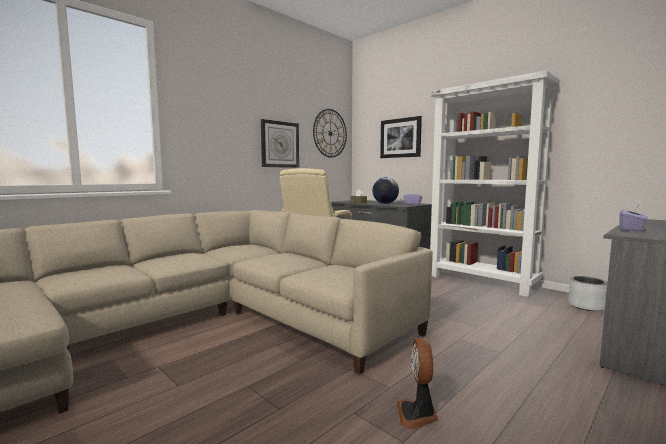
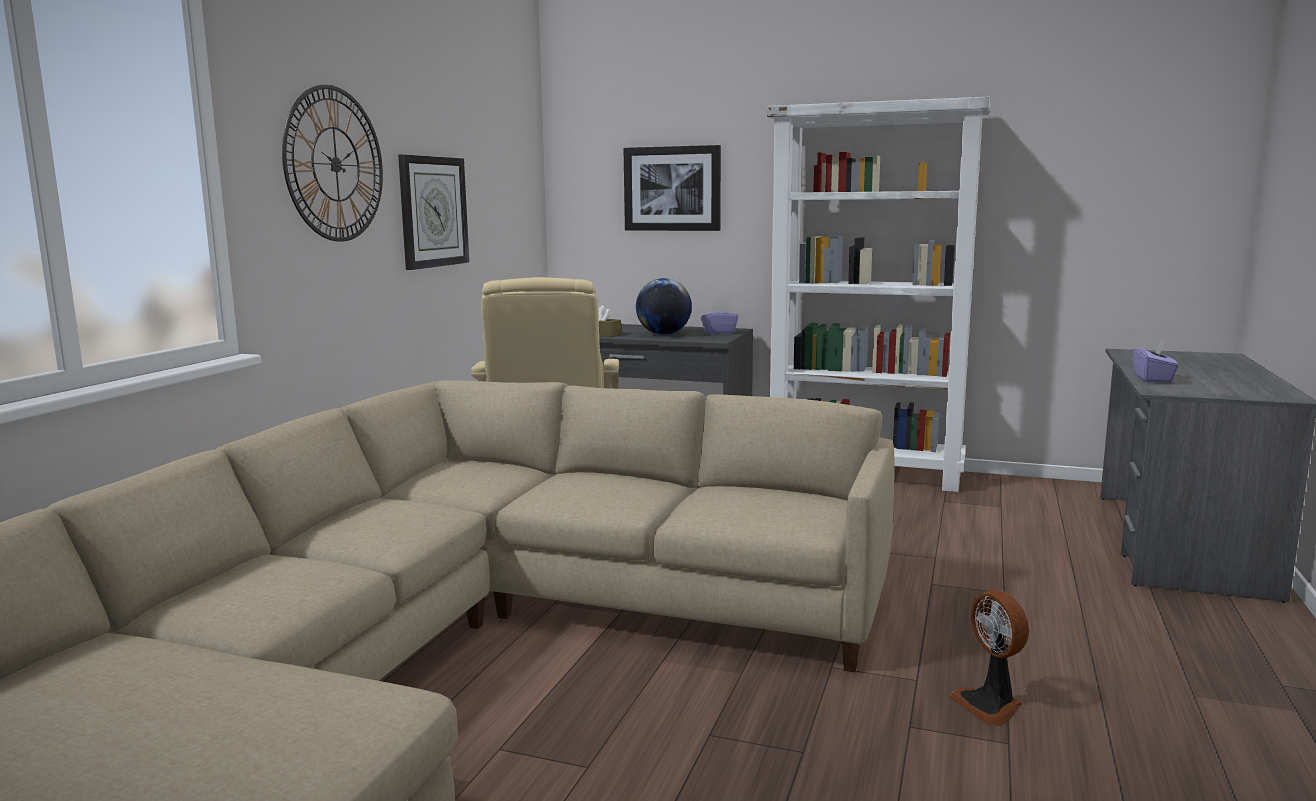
camera: 25 degrees left, 5 degrees up
(330, 133) = (512, 174): wall clock -> wall clock (335, 164)
(586, 306) = (1046, 495): grey planter -> none

